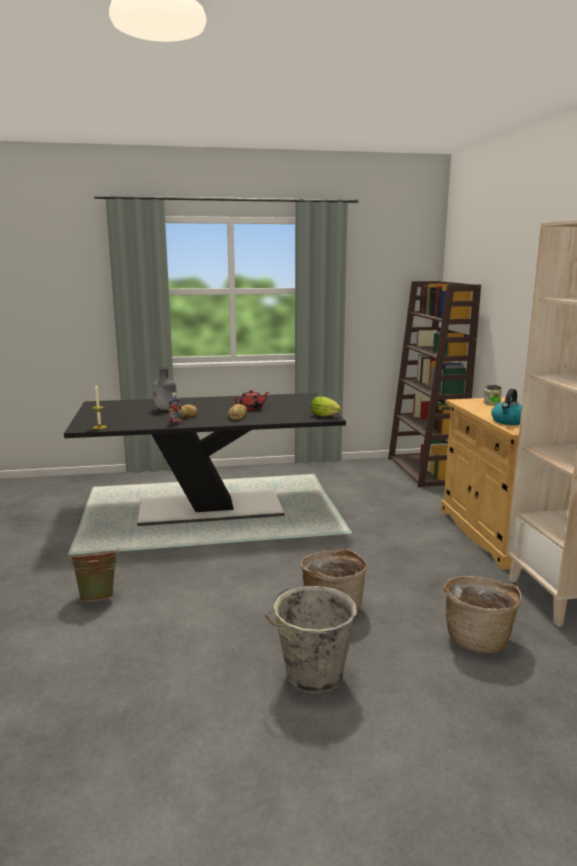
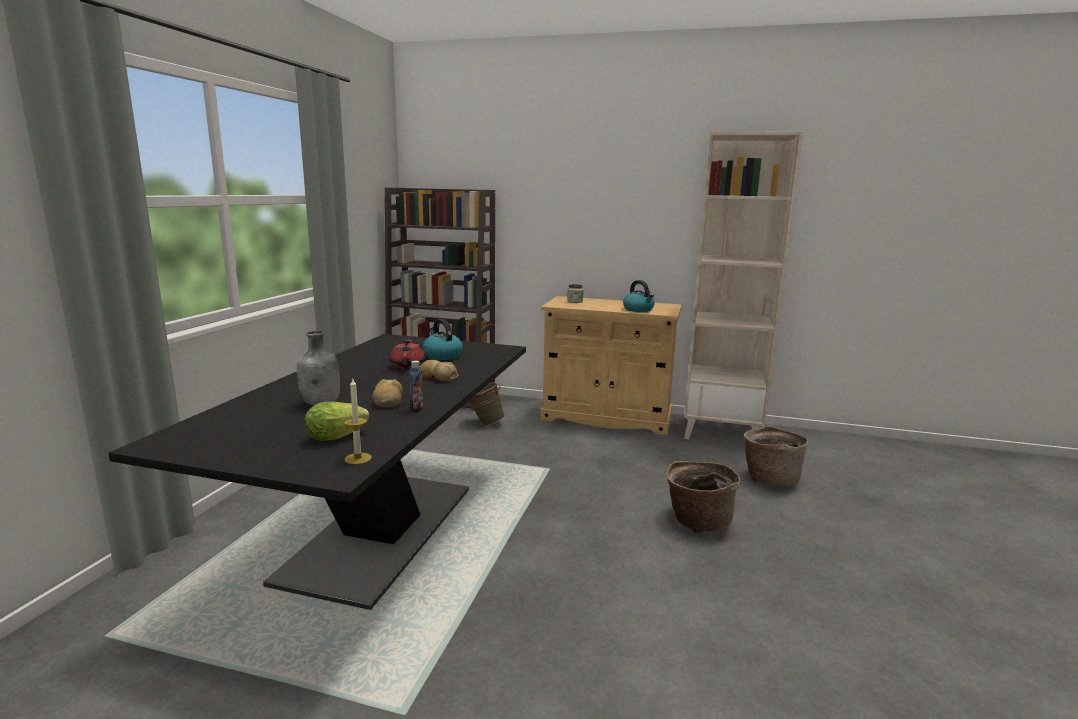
camera: 65 degrees left, 0 degrees up
(98, 597) = (591, 696): green bucket -> green bucket (484, 423)
(285, 410) = (442, 355): none -> kettle
(311, 676) = (818, 566): grey bucket -> none
(326, 416) = (499, 348): lettuce -> lettuce (339, 437)

